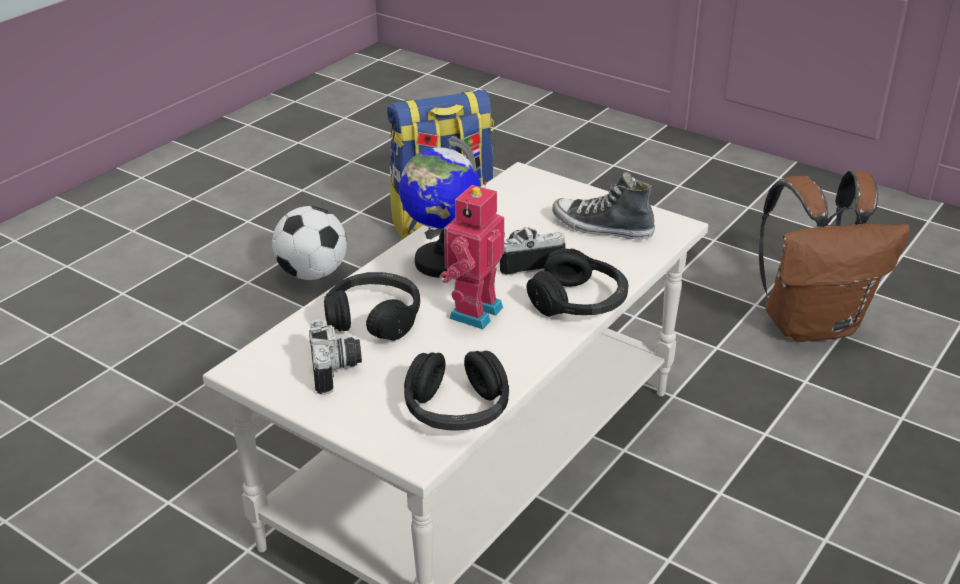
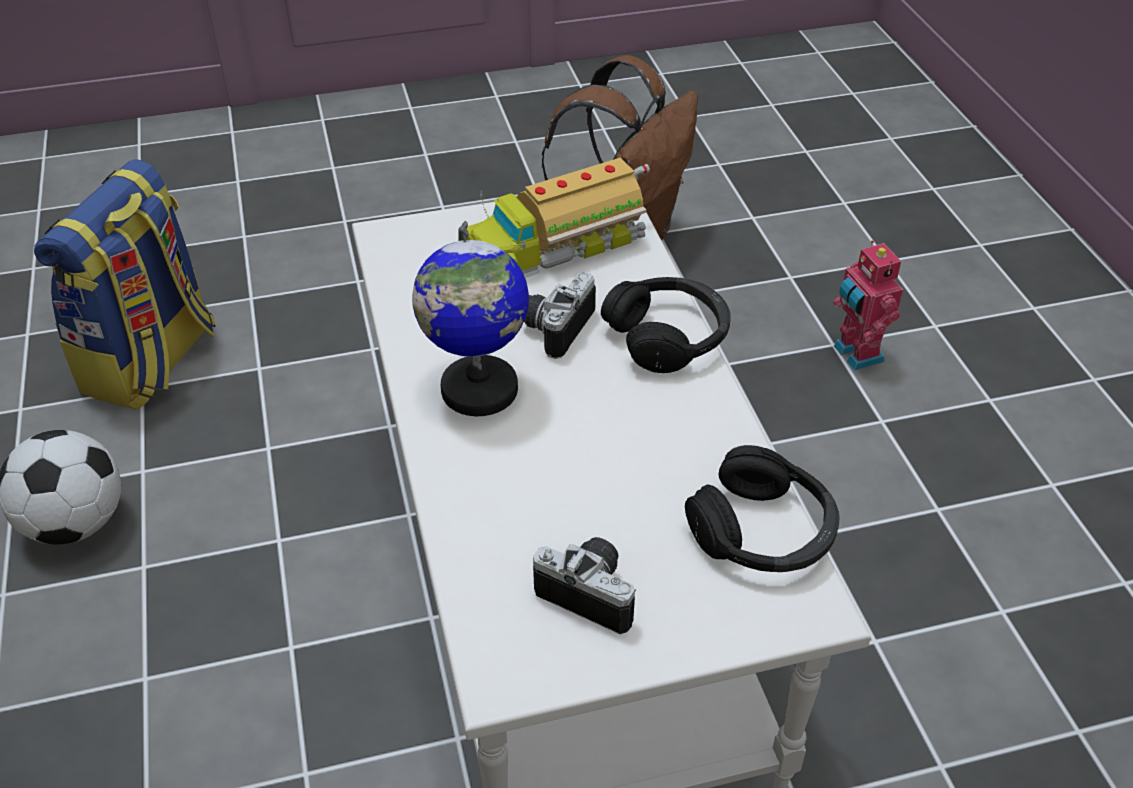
camera: 50 degrees left, 10 degrees up
(374, 318) = (525, 504): black headphones -> none
(472, 311) = (600, 420): toy robot -> toy robot (855, 354)
(602, 227) = (556, 245): shoe -> toy truck

